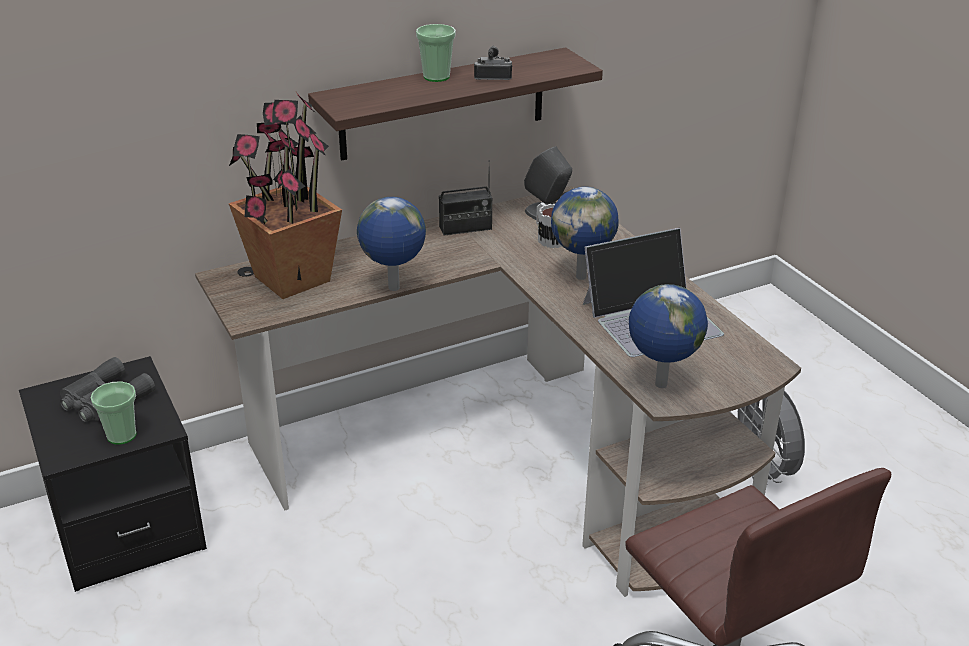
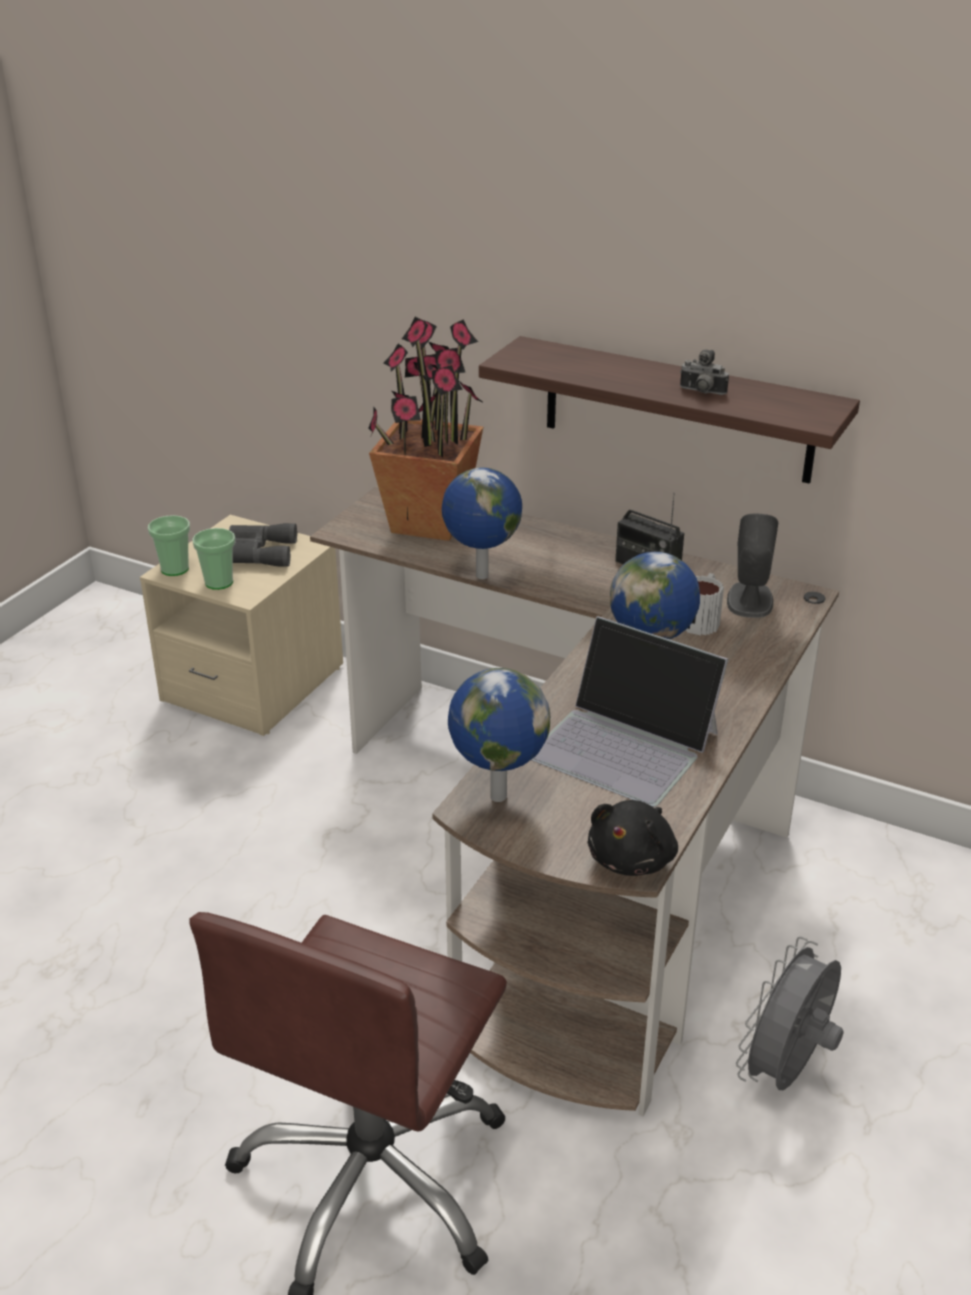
camera: 55 degrees right, 0 degrees up
(126, 526) = (253, 684): black nightstand -> beige nightstand
(436, 77) = (654, 369): cup -> cup (175, 569)
(493, 77) = (701, 392): camera -> camera turned 150 degrees clockwise
(766, 362) = (633, 859): none -> black plush toy

